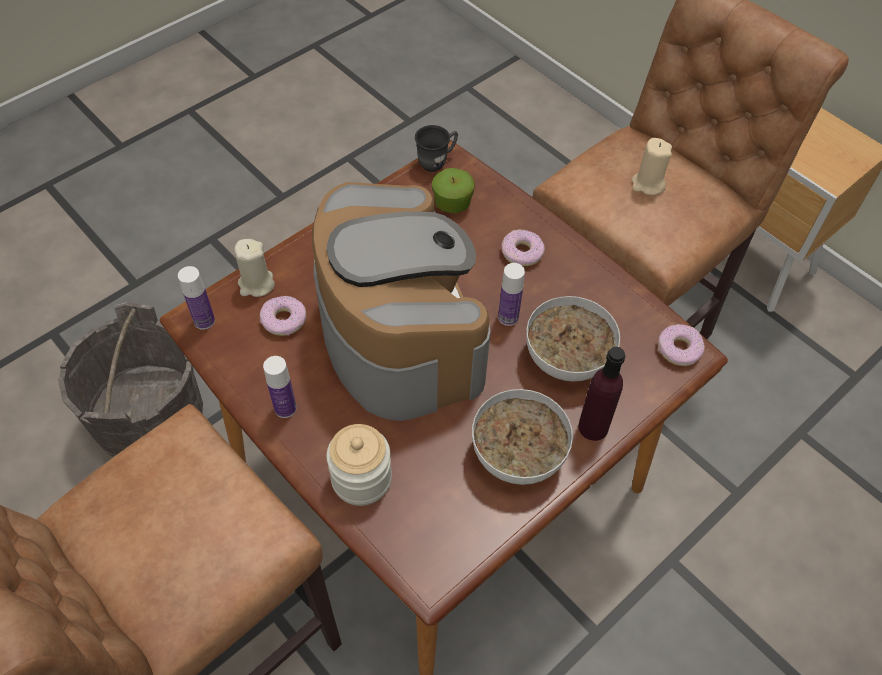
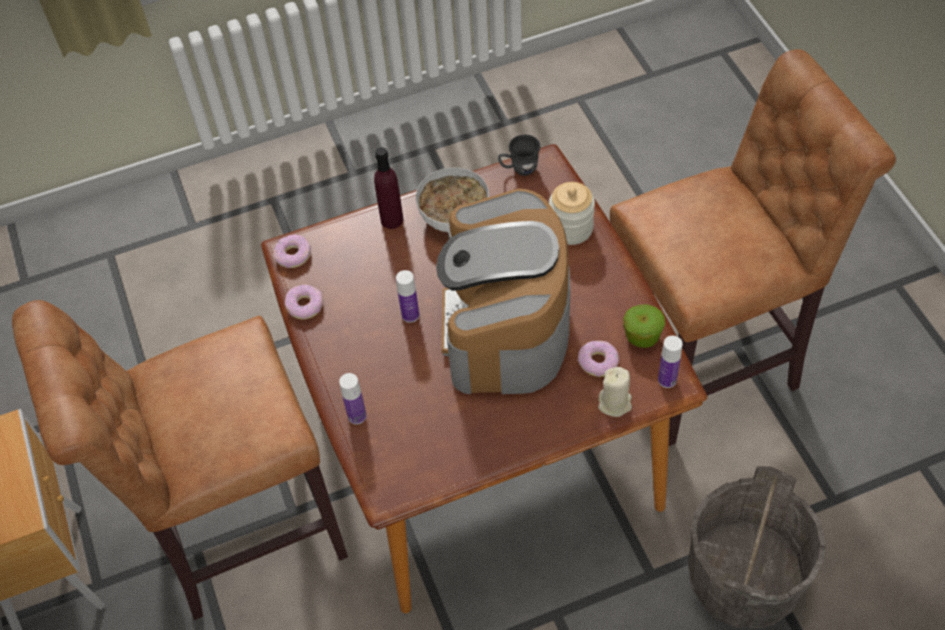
camera: 155 degrees left, 0 degrees up
(285, 408) = (614, 290): bottle -> bottle (357, 416)
(437, 161) = (397, 495): grey mug -> grey mug (519, 169)
(452, 204) = (405, 439): apple -> apple (642, 336)
(522, 253) = (368, 369): donut -> donut (305, 305)
(566, 357) = (382, 271): bowl -> none
(648, 184) = (214, 400): beige candle -> none

